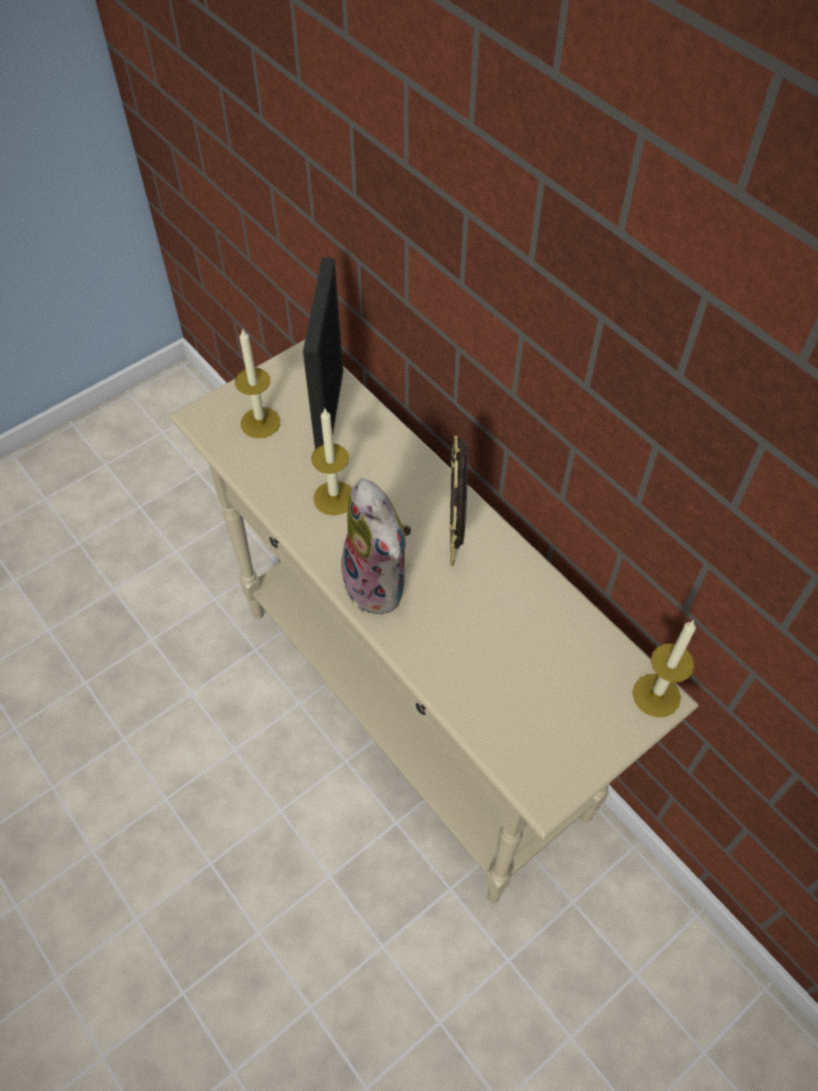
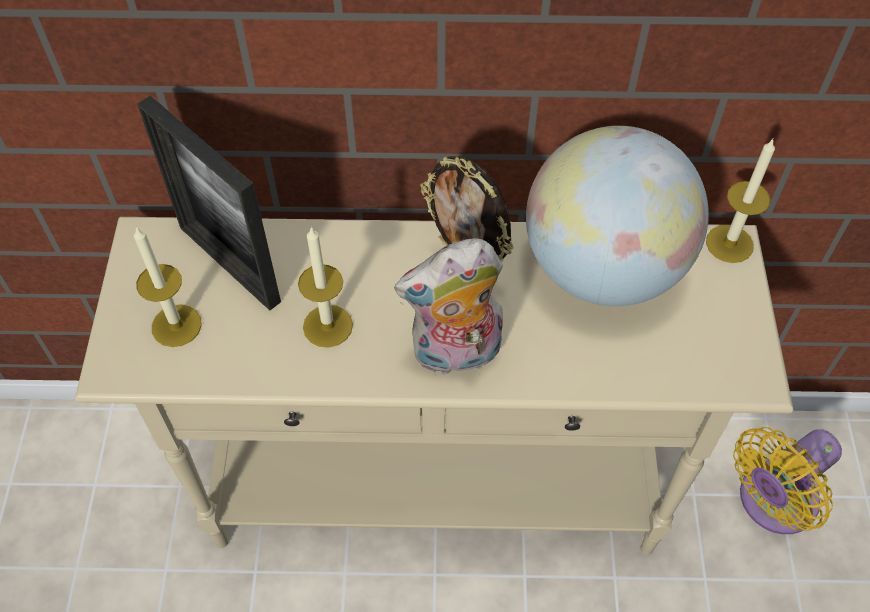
camera: 50 degrees left, 0 degrees up
(380, 584) = (455, 354): plush toy -> plush toy turned 150 degrees clockwise
(543, 624) = (603, 268): none -> globe
(623, 971) = (771, 502): none -> yellow fan

